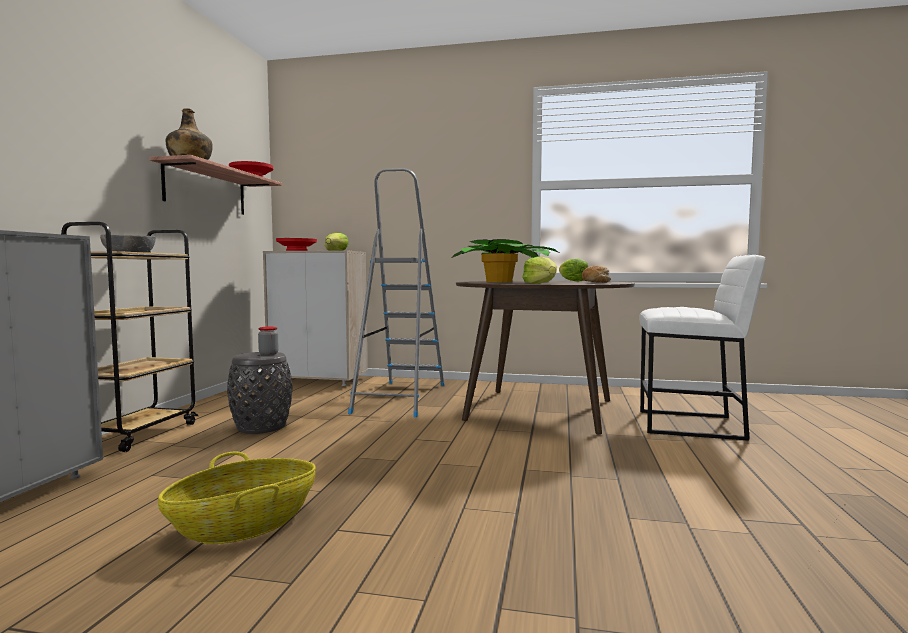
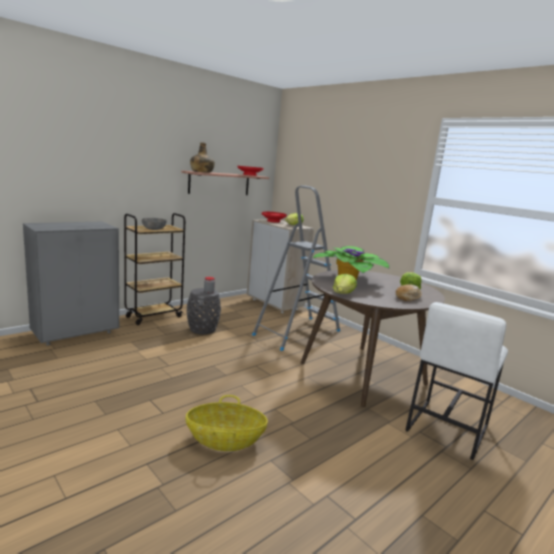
camera: 35 degrees right, 10 degrees up
(244, 525) = (126, 381): basket -> basket (225, 440)
(692, 425) = (446, 429): white chair -> white chair turned 75 degrees clockwise

